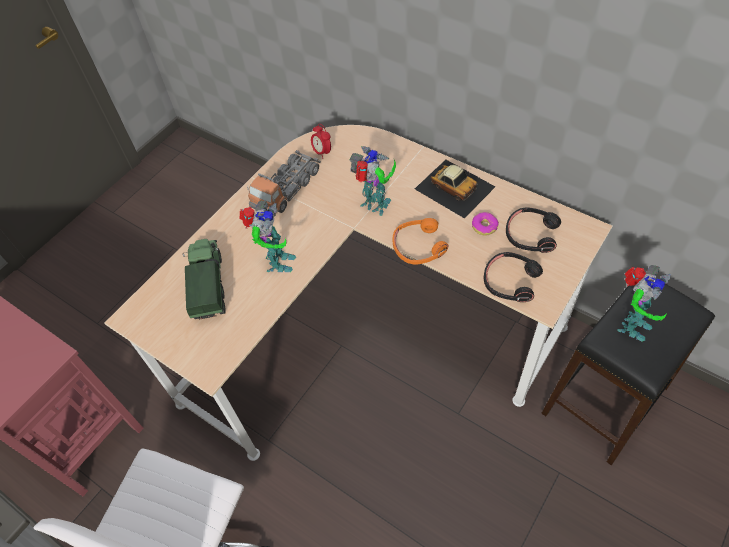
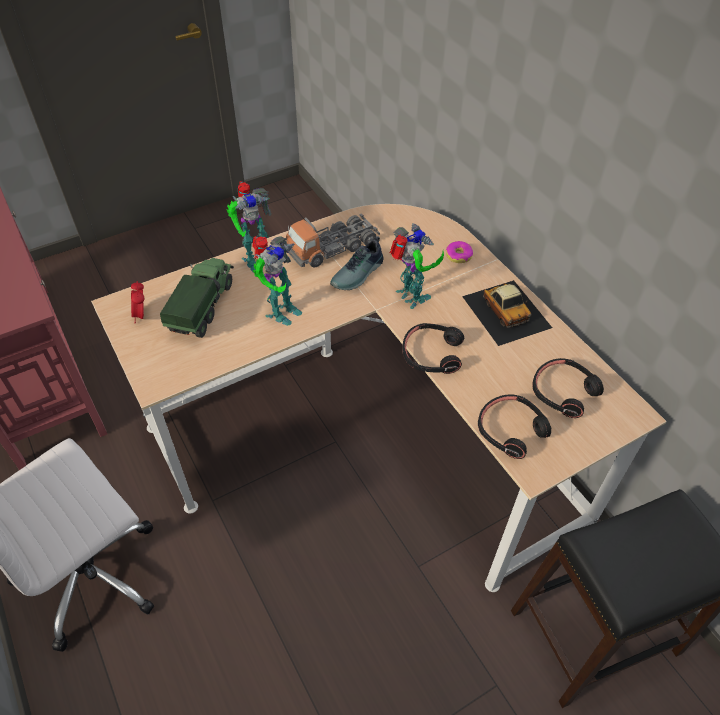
camera: 20 degrees right, 5 degrees down
(322, 152) = (389, 227): alarm clock -> alarm clock (141, 315)
(322, 203) = (359, 274): none -> shoe
(418, 246) = (431, 354): orange headphones -> black headphones
(484, 226) = (515, 363): donut -> donut (458, 255)
(630, 326) = (632, 542): toy robot -> toy robot (256, 259)

